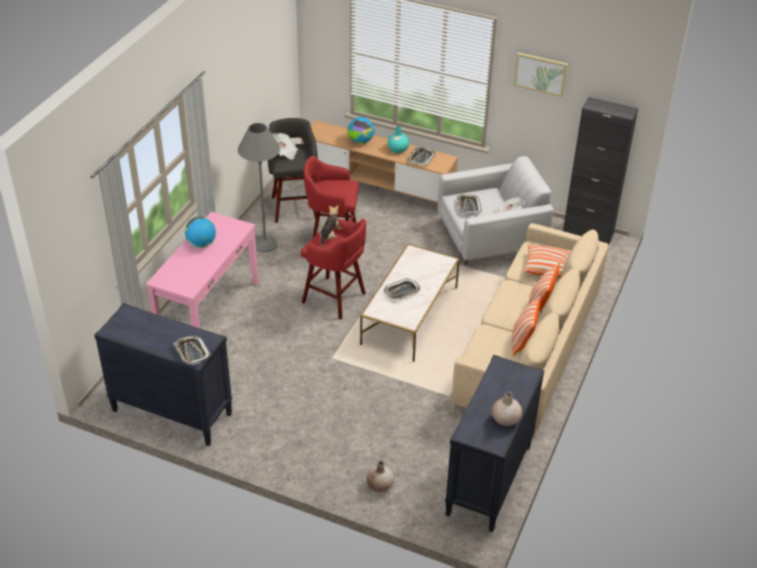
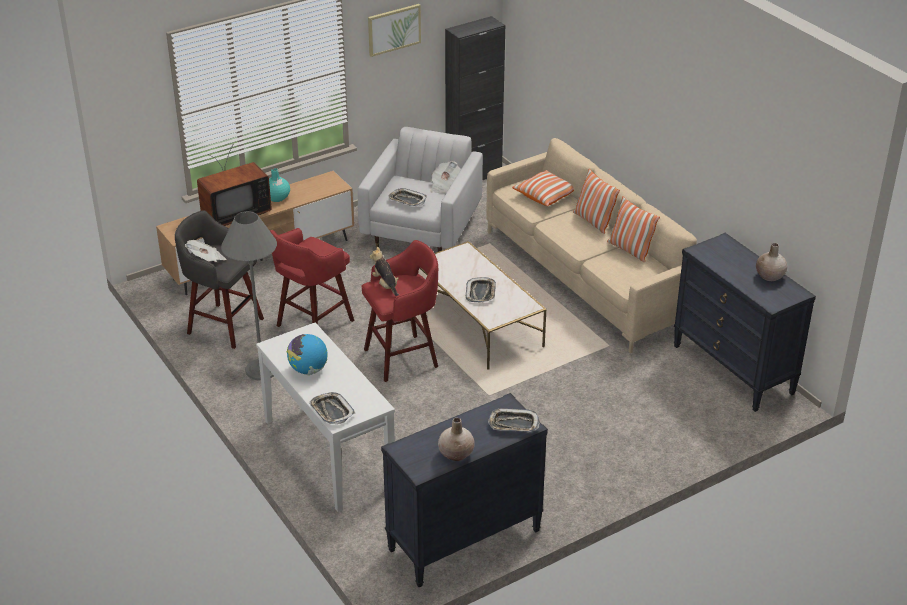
camera: 55 degrees left, 5 degrees down
(208, 311) = (328, 453): pink console table -> white console table
(360, 141) = (233, 213): globe -> television
(380, 485) = (687, 435): beige vase -> beige vase (456, 454)
(421, 158) = (309, 191): tray -> tray (331, 411)

